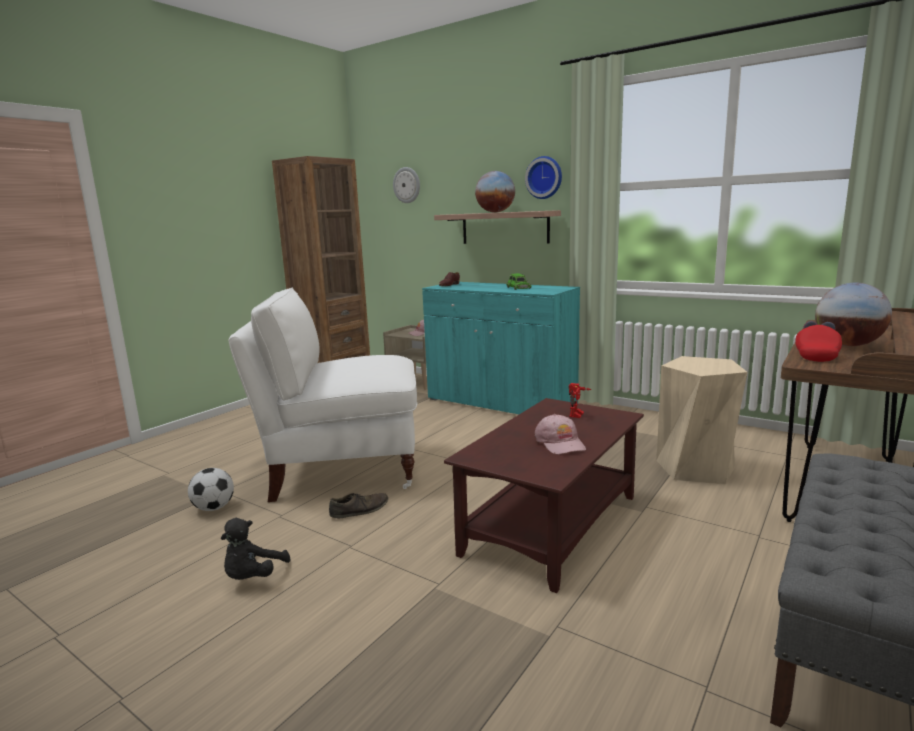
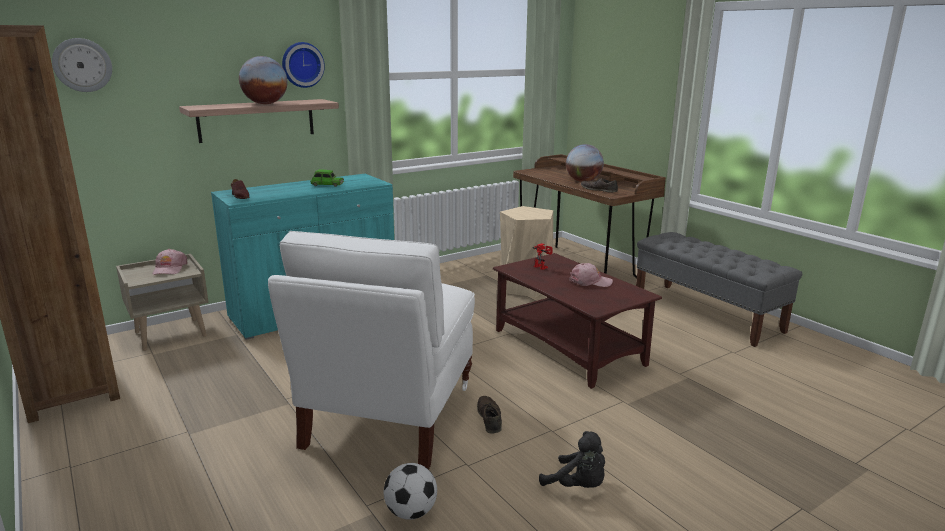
camera: 70 degrees left, 5 degrees up
(816, 356) = (599, 190): red cap -> brown shoe

